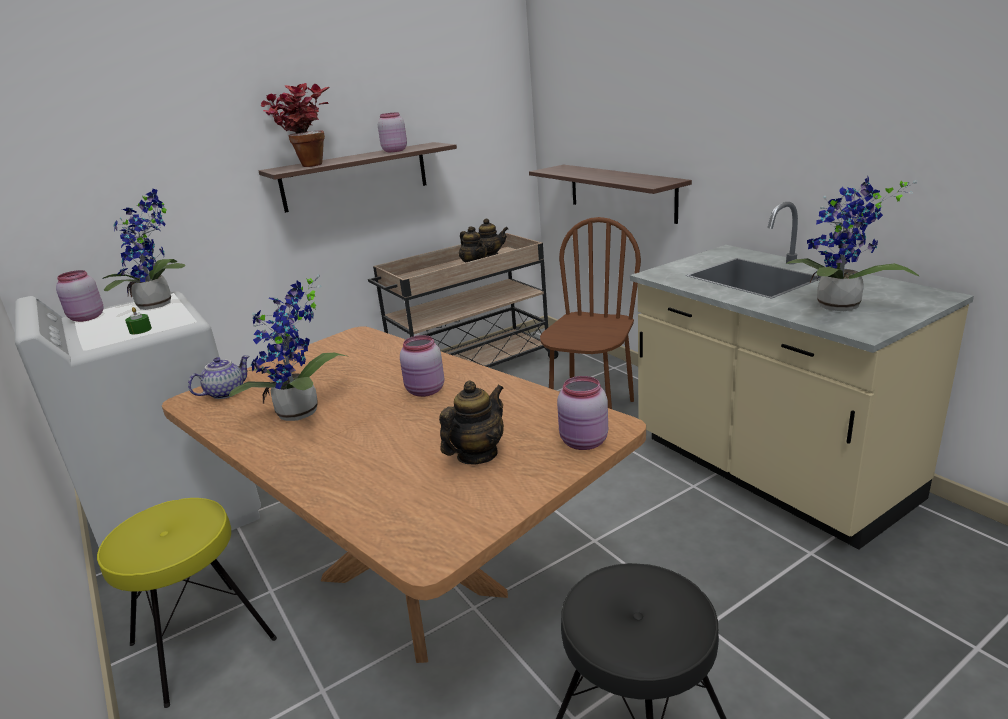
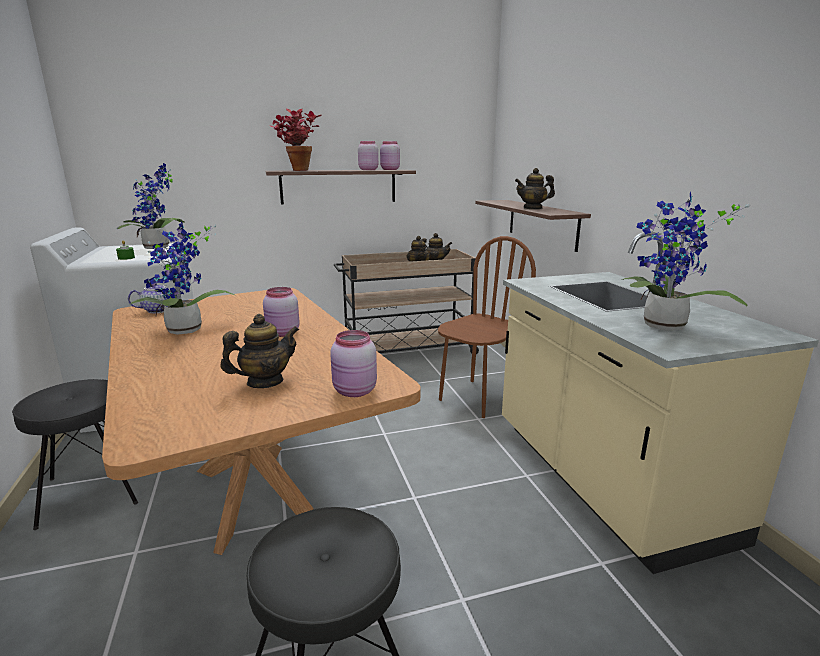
camera: 15 degrees right, 5 degrees down
(86, 318) = (110, 248): pink jar -> pink jar (389, 169)
(201, 641) = (91, 490): yellow stool -> black stool
(617, 178) = (533, 208): none -> teapot

